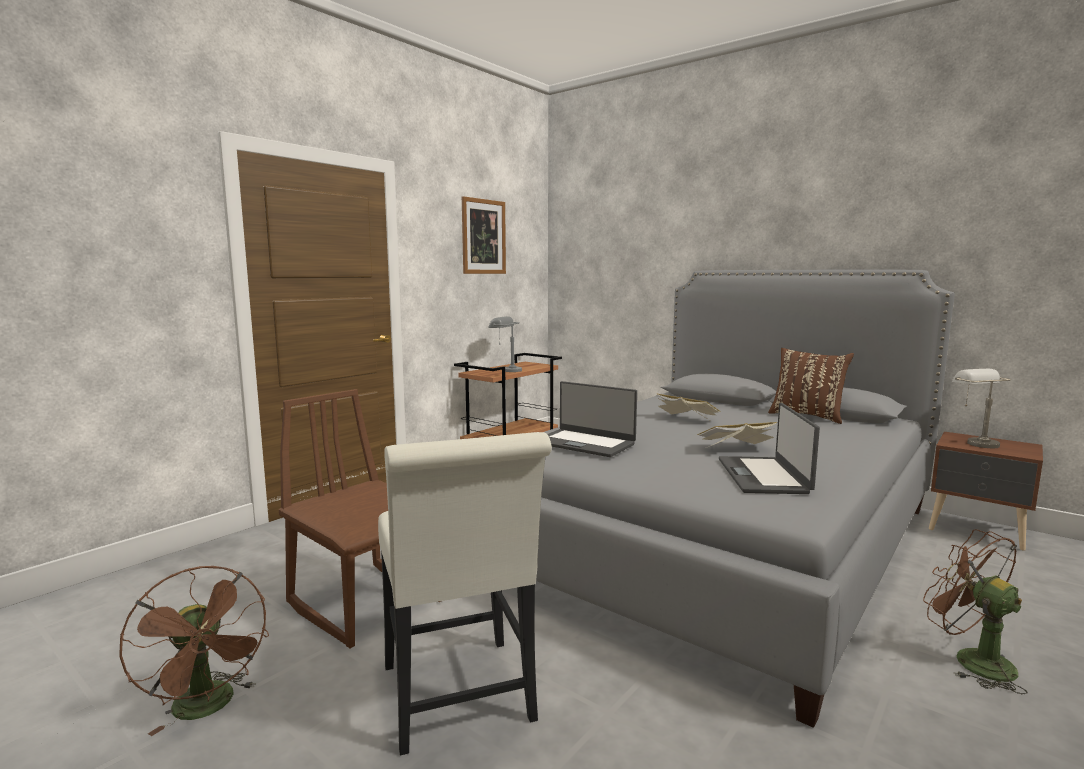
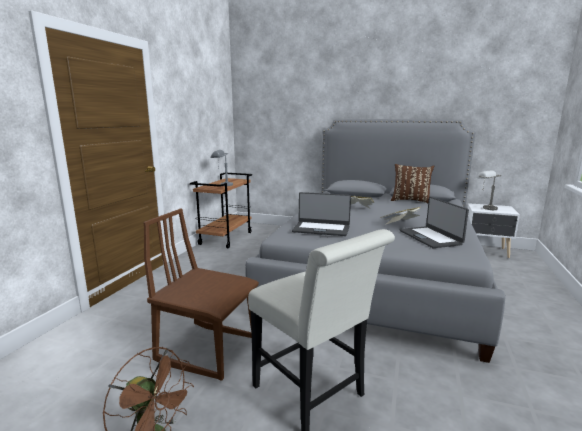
camera: 20 degrees left, 5 degrees up
(483, 237) = (200, 96): picture -> none
(971, 660) = (525, 314): brown fan -> none
(978, 531) = (486, 251): brown nightstand -> white nightstand

